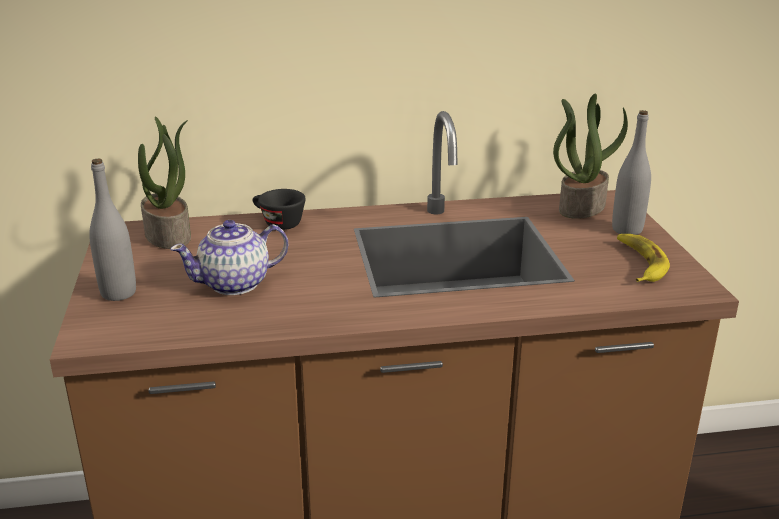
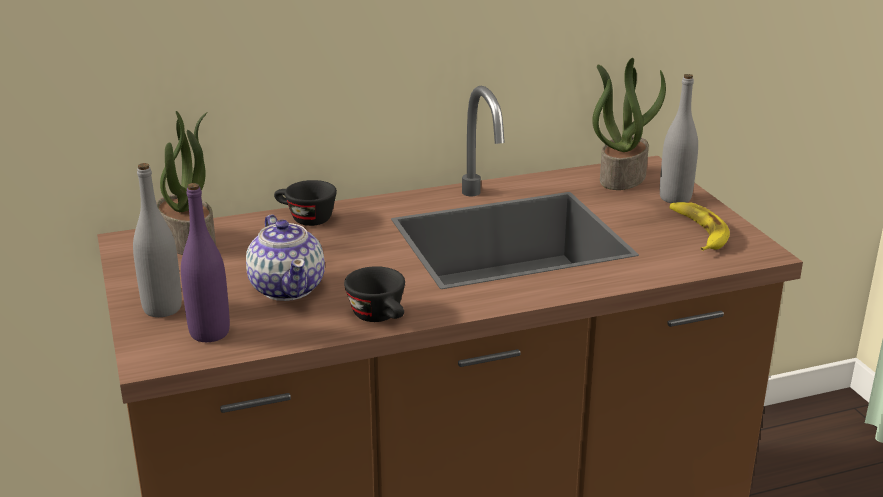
camera: 10 degrees left, 0 degrees up
(148, 319) = (209, 333): none -> purple bottle
(235, 284) = (288, 288): teapot -> teapot turned 75 degrees counterclockwise
(308, 319) = (381, 317): none -> black cup

